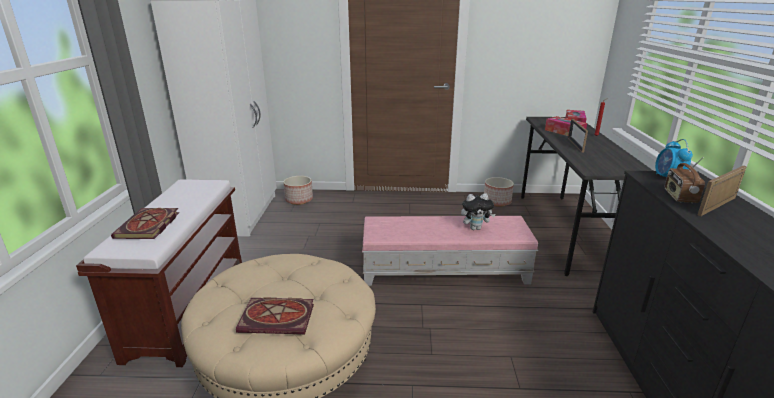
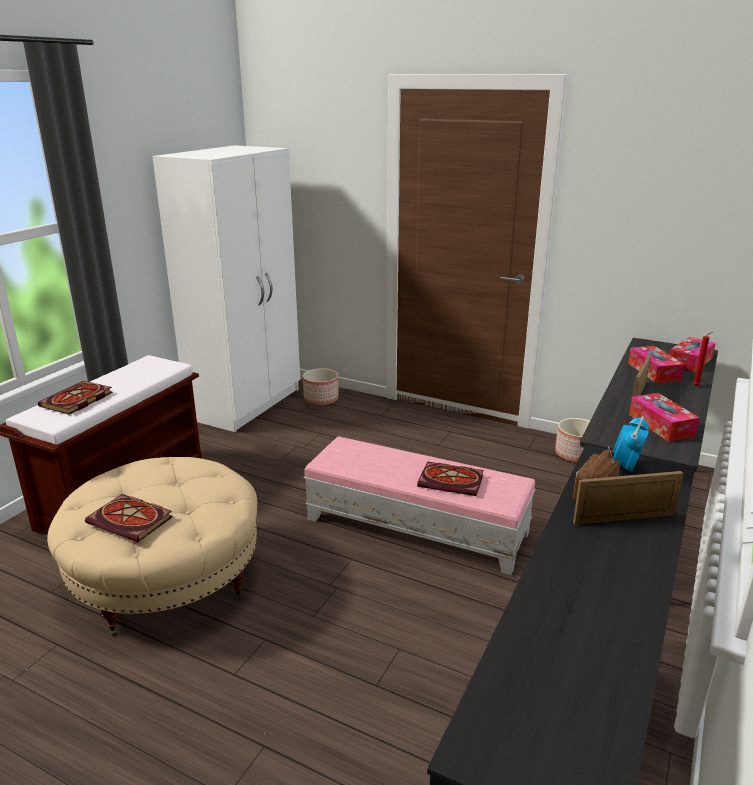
camera: 25 degrees right, 0 degrees up
(475, 228) = (452, 481): plush toy -> book
(611, 159) = (661, 425): none -> tissue box

